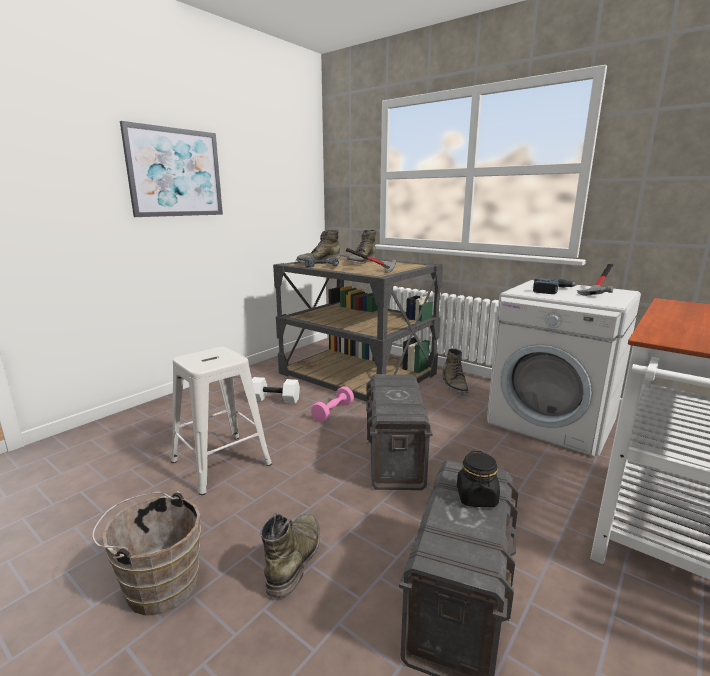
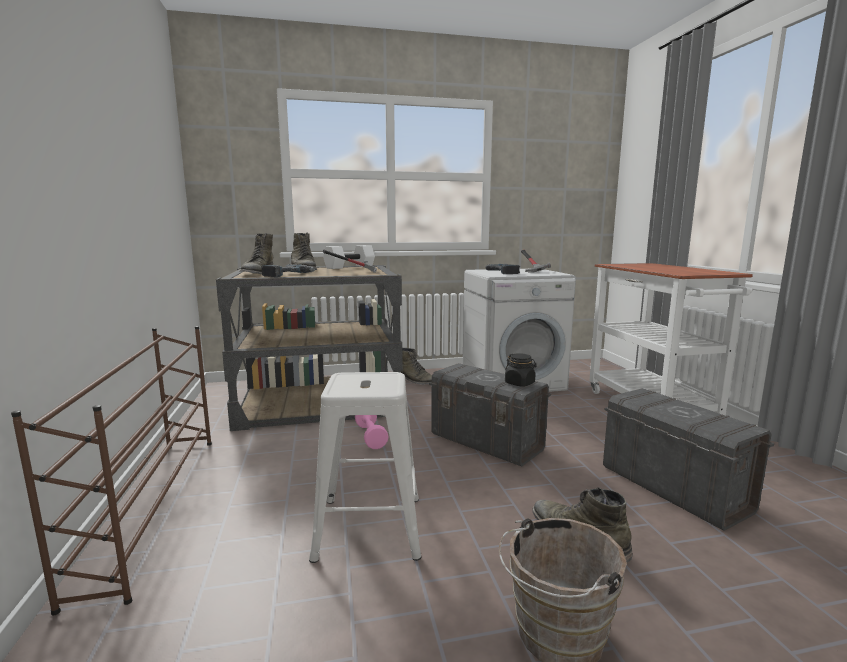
camera: 50 degrees left, 5 degrees down
(175, 173) = (82, 133): picture -> none
(187, 397) = (155, 504): none -> brown shoe rack
(274, 400) = (287, 454): white dumbbell -> white dumbbell (349, 267)
(476, 497) = (667, 403): black jar -> black jar (519, 383)

